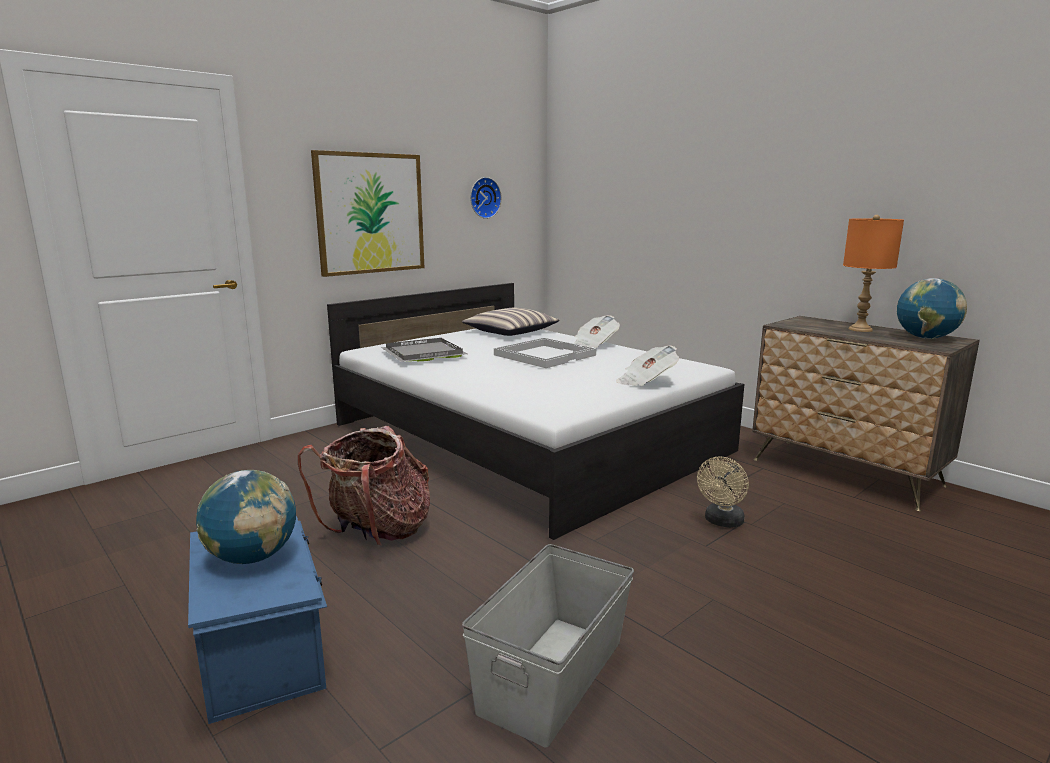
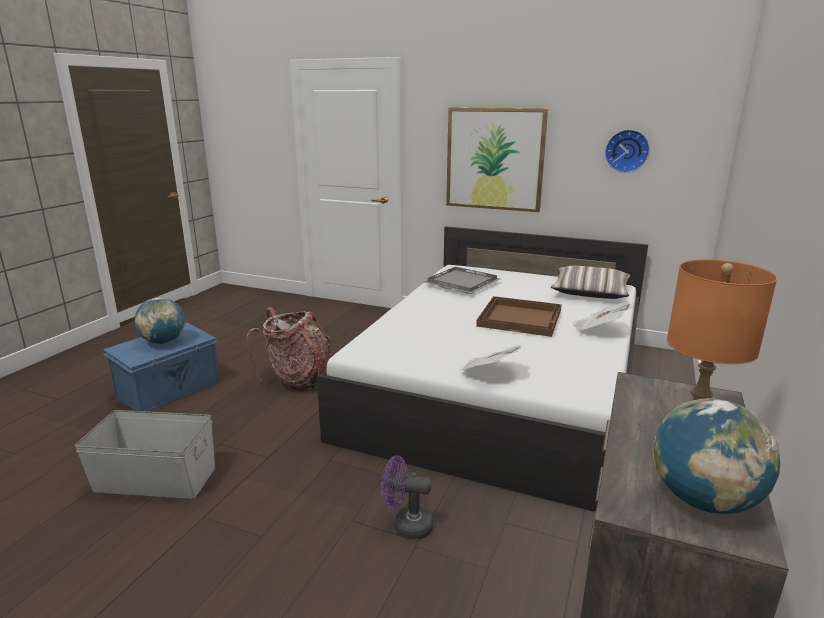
camera: 65 degrees right, 5 degrees up
(544, 355) = (521, 318): white tray -> brown tray
(722, 522) = (406, 525): beige fan -> purple fan

